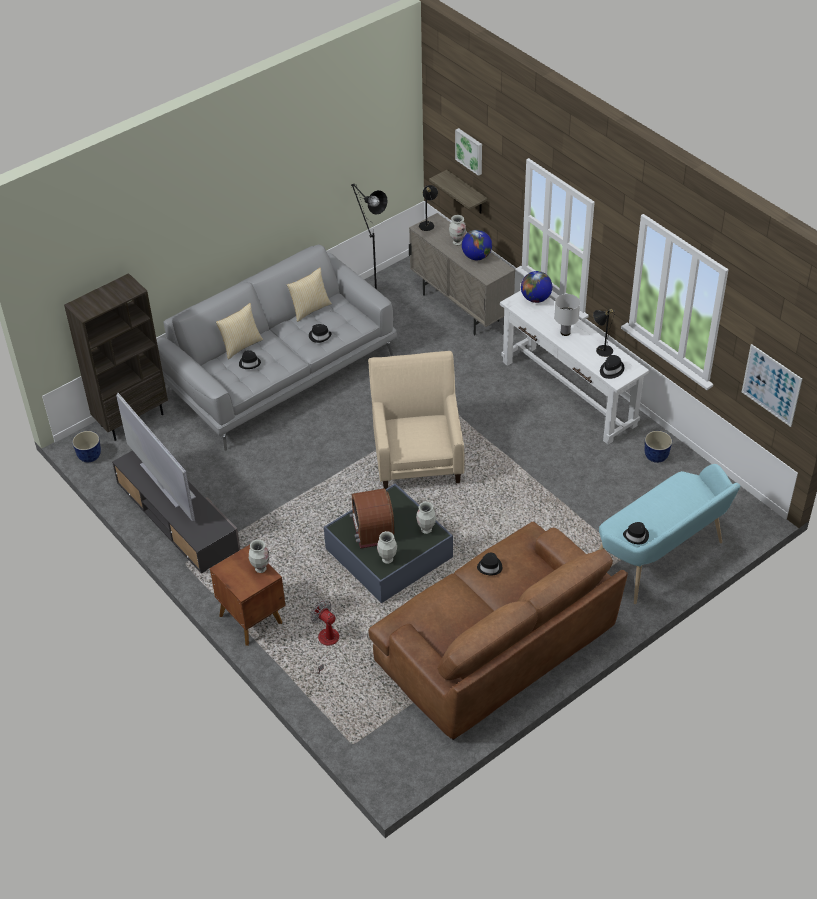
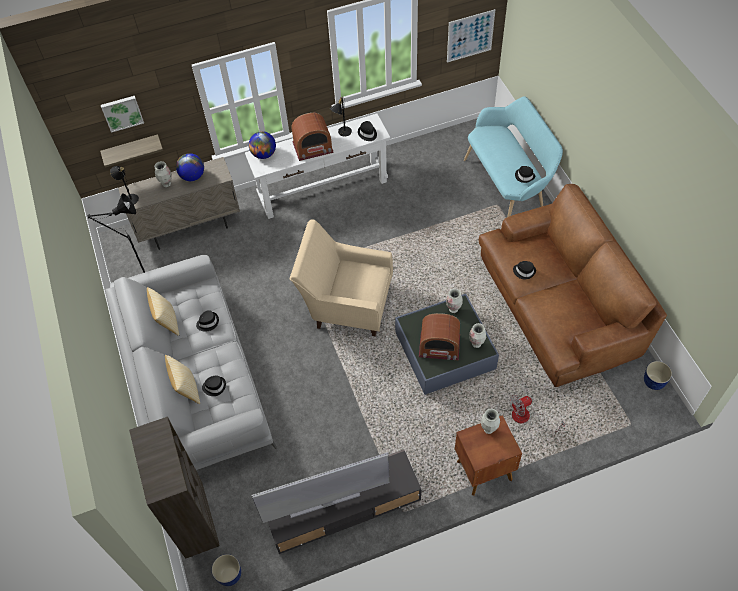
camera: 70 degrees left, 10 degrees up
(565, 332) = (313, 147): white table lamp -> radio
(656, 457) = (410, 159): planter -> planter (654, 382)

